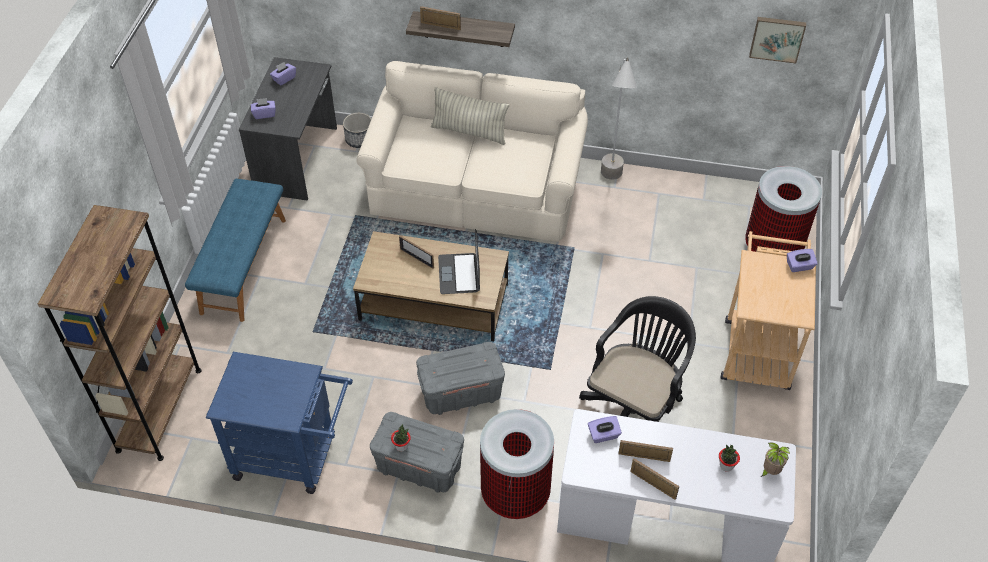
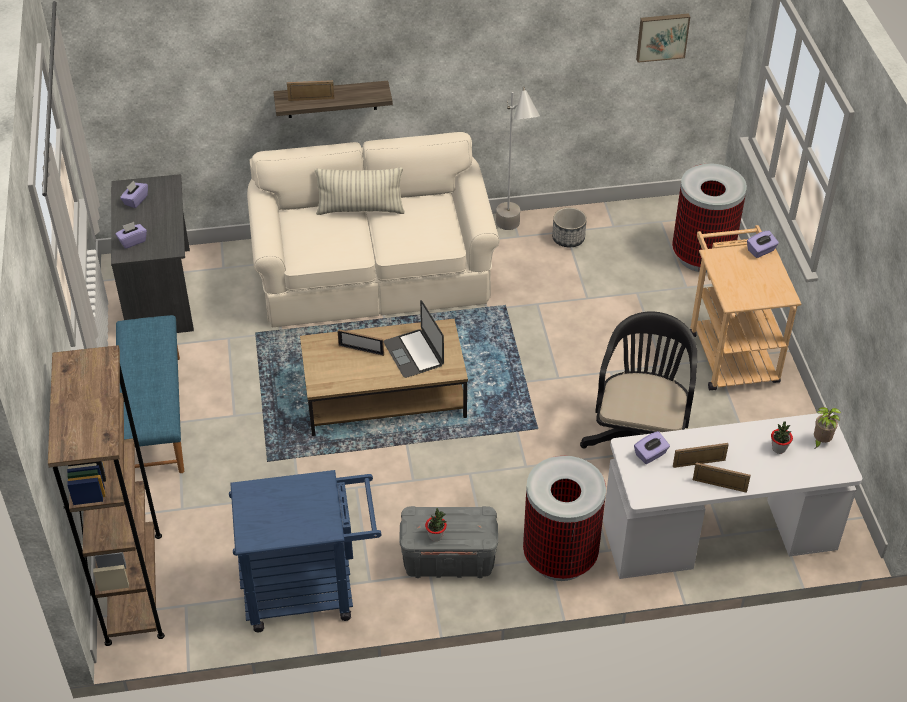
camera: 20 degrees left, 5 degrees down
(359, 139) = (221, 254): planter -> planter (568, 238)
(461, 393) = (457, 476): grey storage box -> none

